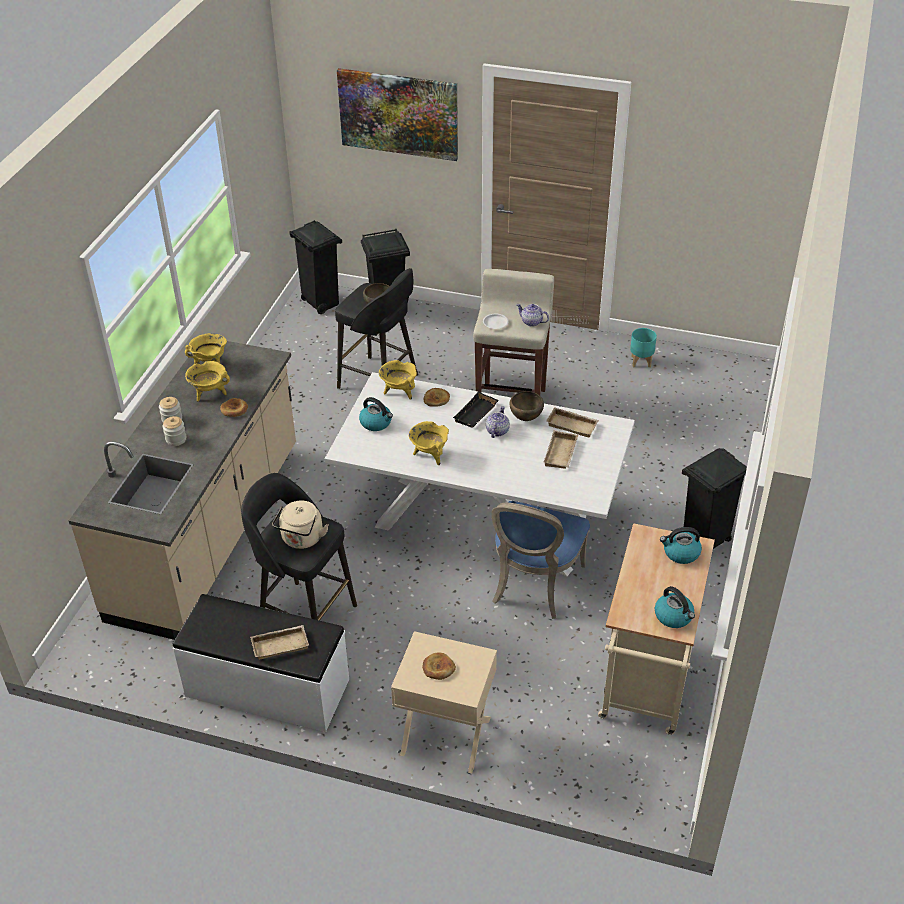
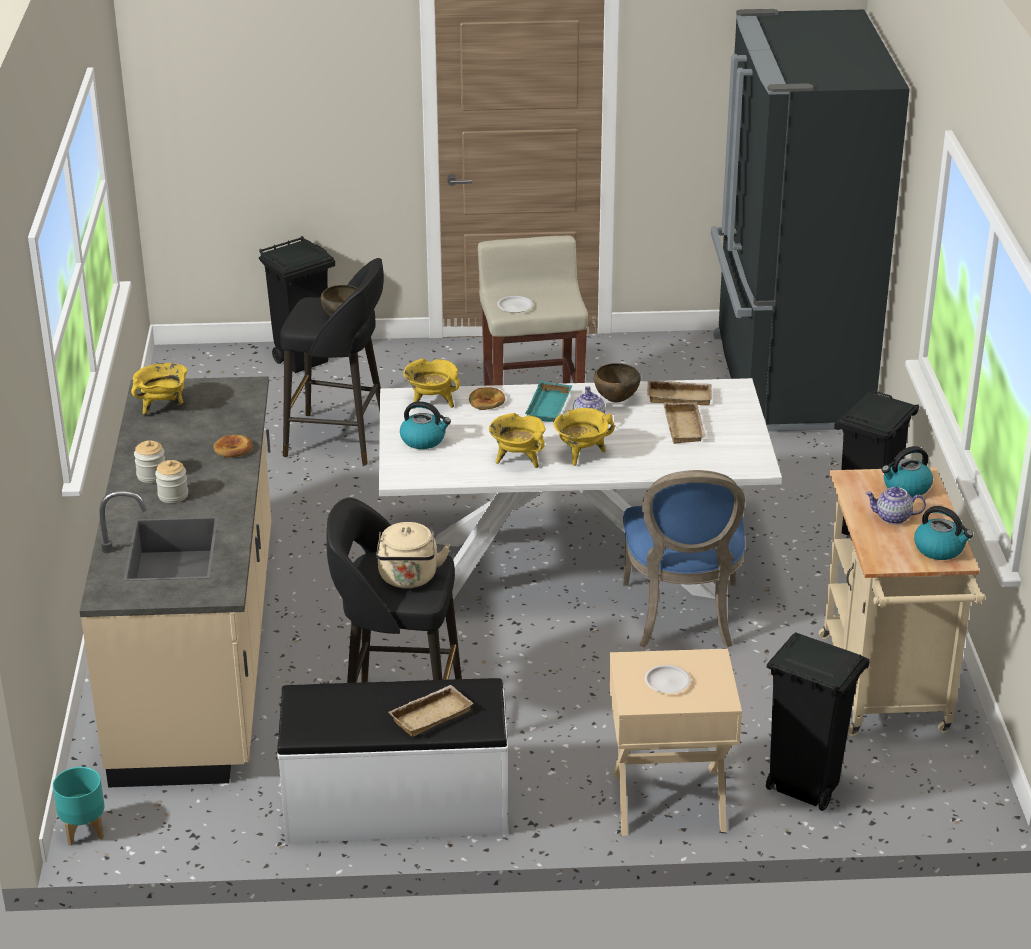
camera: 20 degrees left, 10 degrees down
(209, 393) = (185, 438): yellow cooking pot -> yellow cooking pot (581, 454)
(321, 303) = (199, 366): black trash can -> black trash can (803, 788)
(398, 114) = (300, 67): picture -> none
(438, 668) = (666, 682): bread -> white plate
(476, 414) = (550, 407): black tray -> turquoise tray
(531, 322) = (561, 298): teapot -> teapot (892, 518)
(640, 361) = (672, 357): turquoise planter -> turquoise planter (83, 831)
(712, 400) = (786, 382): none -> black fridge

